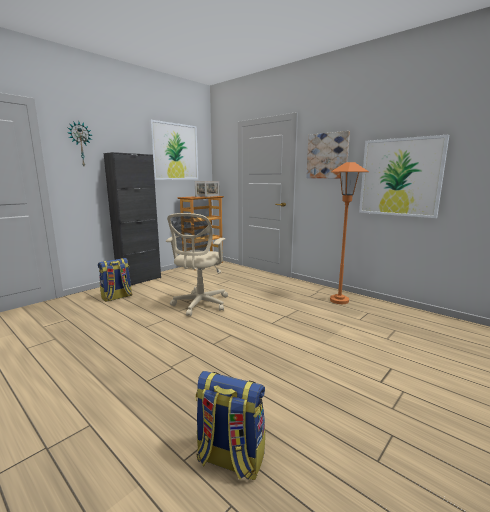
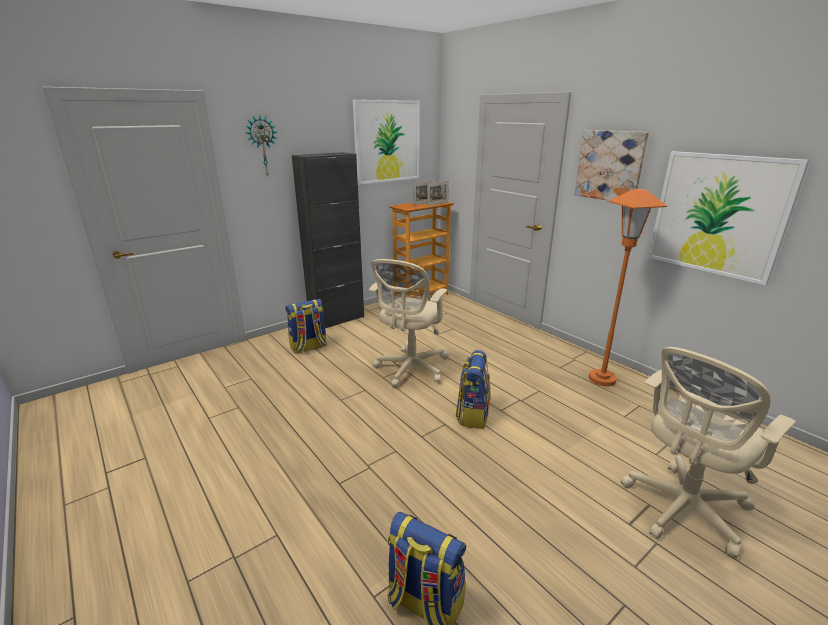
camera: 10 degrees right, 10 degrees up
(251, 327) = (472, 414): none -> backpack
(414, 369) = (681, 510): none -> beige office chair

